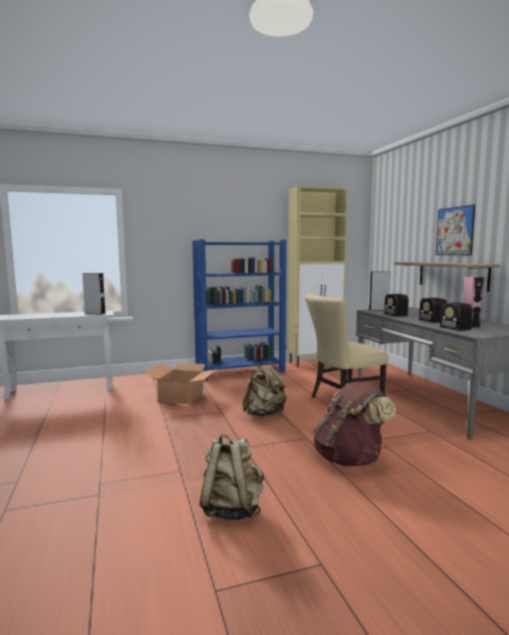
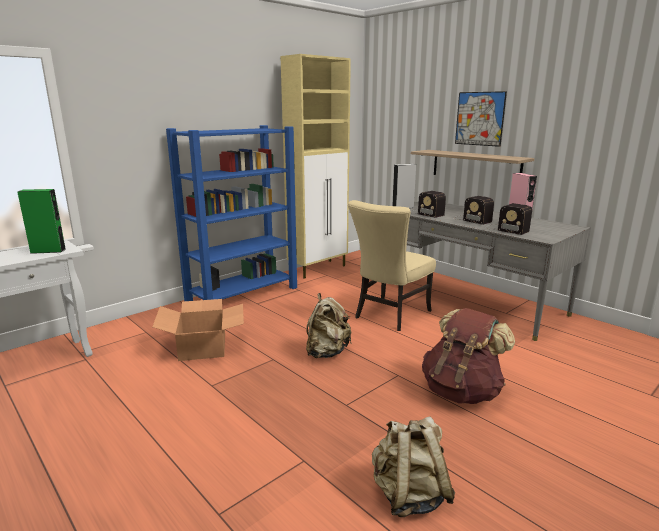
camera: 25 degrees left, 10 degrees up
(95, 313) = (48, 251): grey speaker -> green speaker

